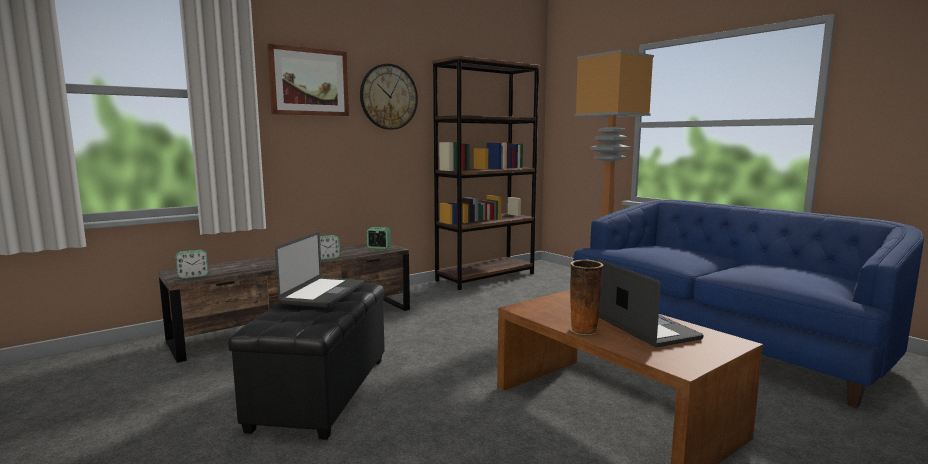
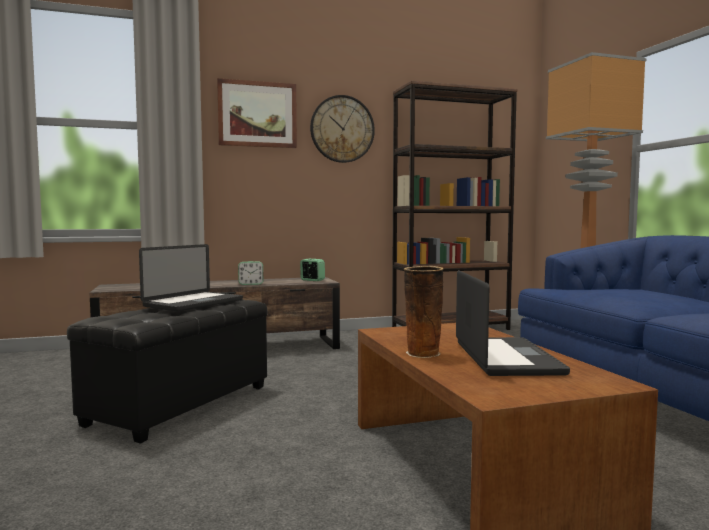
camera: 20 degrees right, 5 degrees down
(193, 276) = (118, 288): alarm clock -> none

